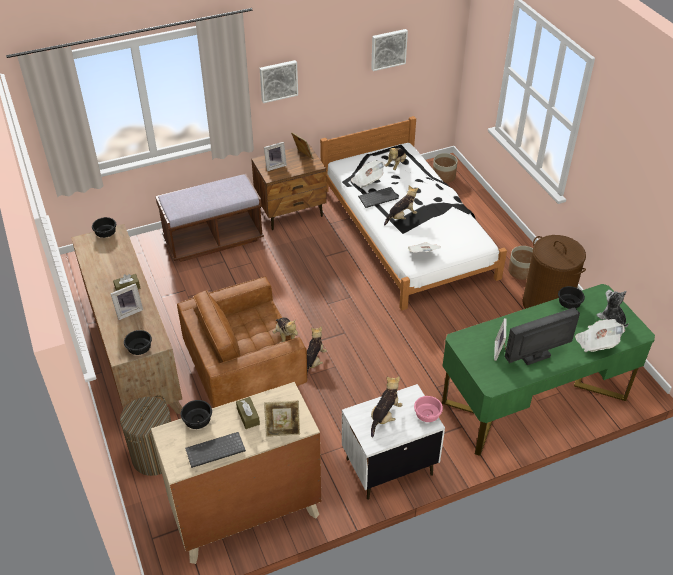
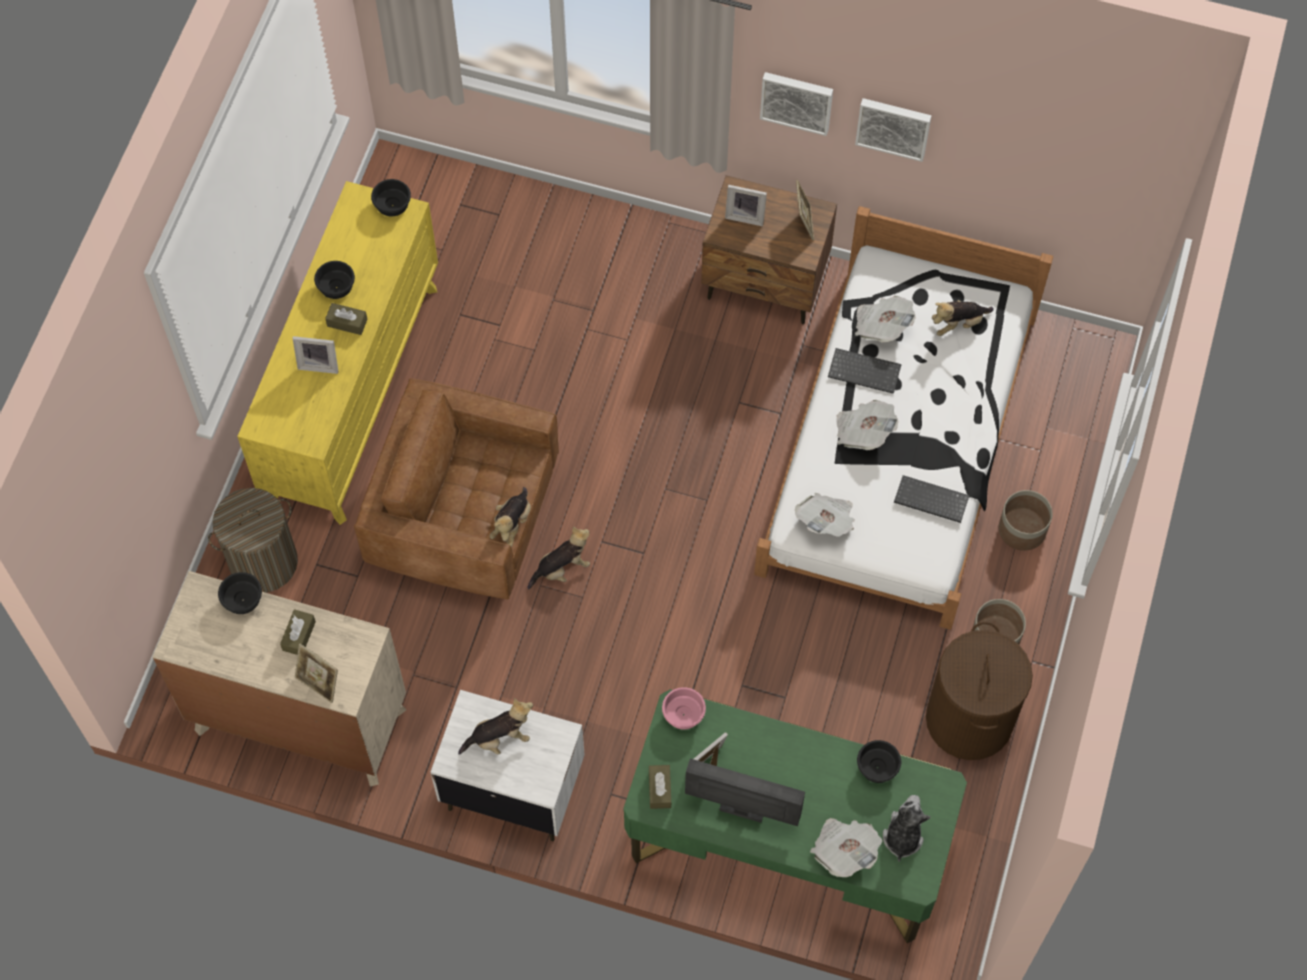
camera: 40 degrees right, 20 degrees up
(134, 356) = (353, 391): brown dresser -> yellow dresser
(140, 349) = (288, 434): black bowl -> black bowl (337, 288)
(213, 240) = (611, 259): brown bench -> none
(215, 451) = (227, 654): keyboard -> keyboard (929, 501)
(388, 49) = (1019, 147): picture -> picture (893, 126)
(401, 217) = (863, 432): plush toy -> newspaper
(426, 415) = (548, 775): pink bowl -> pink bowl (682, 714)
(443, 176) = (1069, 375): planter -> planter (1022, 529)
(491, 375) = (659, 789): none -> brown tissue box

